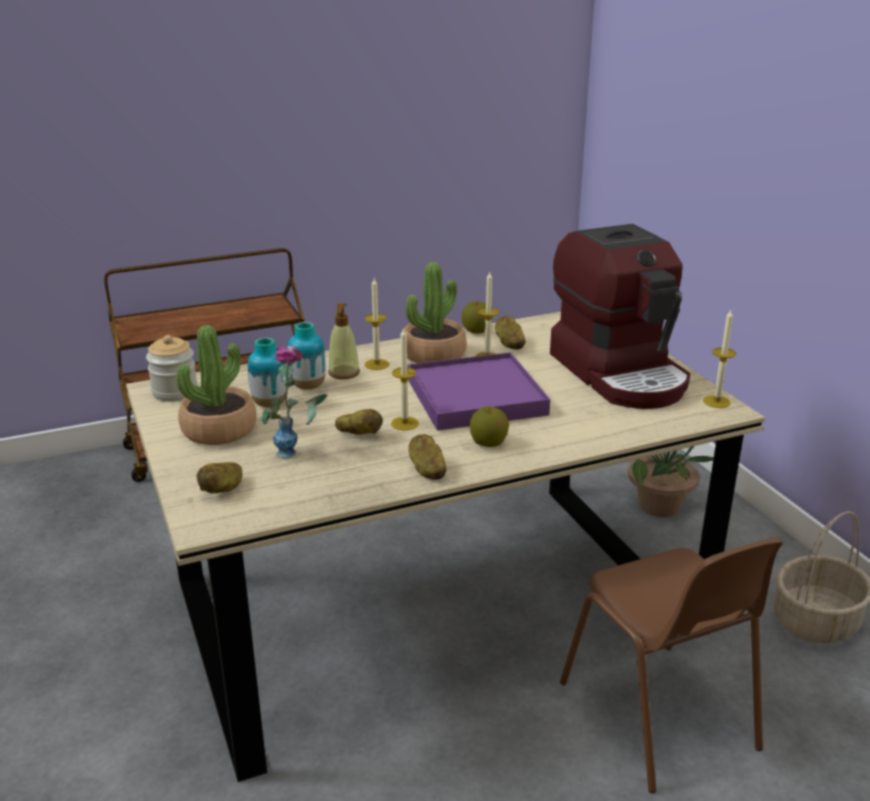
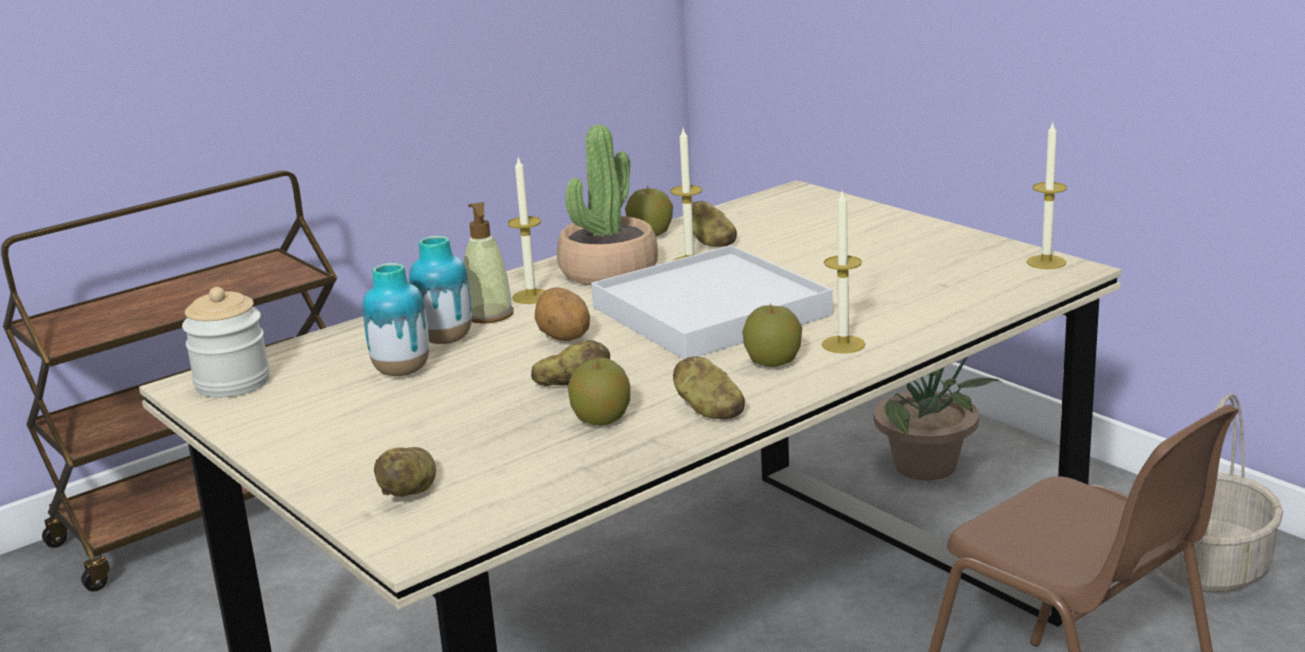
camera: 15 degrees left, 5 degrees down
(219, 429) = (344, 418): potted plant -> none
(299, 454) = (498, 425): vase -> none
(360, 463) = (601, 420): none -> apple
(375, 399) = (563, 339): none -> potato
(404, 423) = (630, 360): candle -> candle (843, 344)
(475, 397) = (709, 311): purple tray -> white tray
(620, 373) = (893, 251): coffee machine -> none

